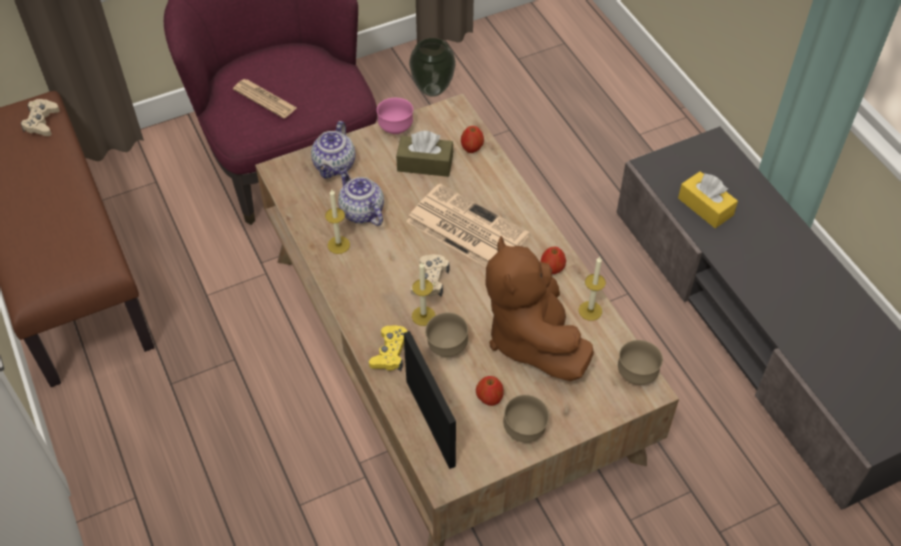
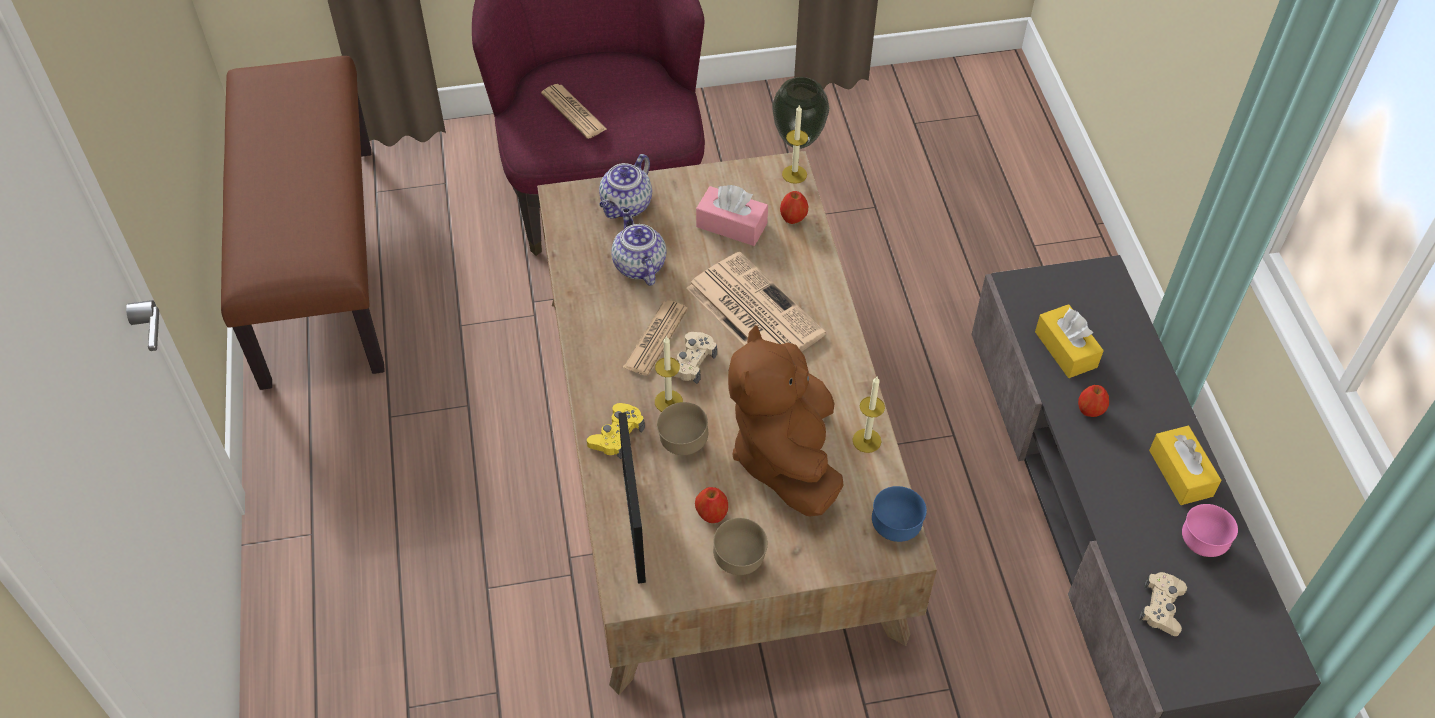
camera: 15 degrees right, 0 degrees up
(41, 122) = (320, 89): beige game controller -> beige game controller (1161, 607)
(338, 245) = (600, 298): candle -> candle (794, 174)
(395, 128) = (712, 176): pink bowl -> pink bowl (1201, 544)
(395, 267) = (655, 338): none -> newspaper
(425, 164) = (731, 225): brown tissue box -> pink tissue box
(552, 269) = (838, 382): apple -> apple (1089, 411)
(636, 374) = (895, 528): brown bowl -> blue bowl
(821, 281) = (1180, 473): none -> yellow tissue box

